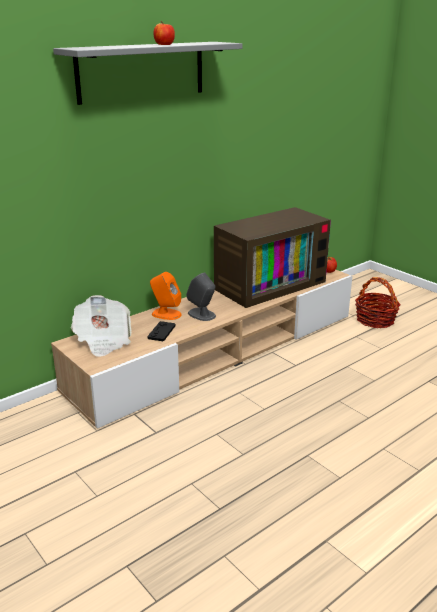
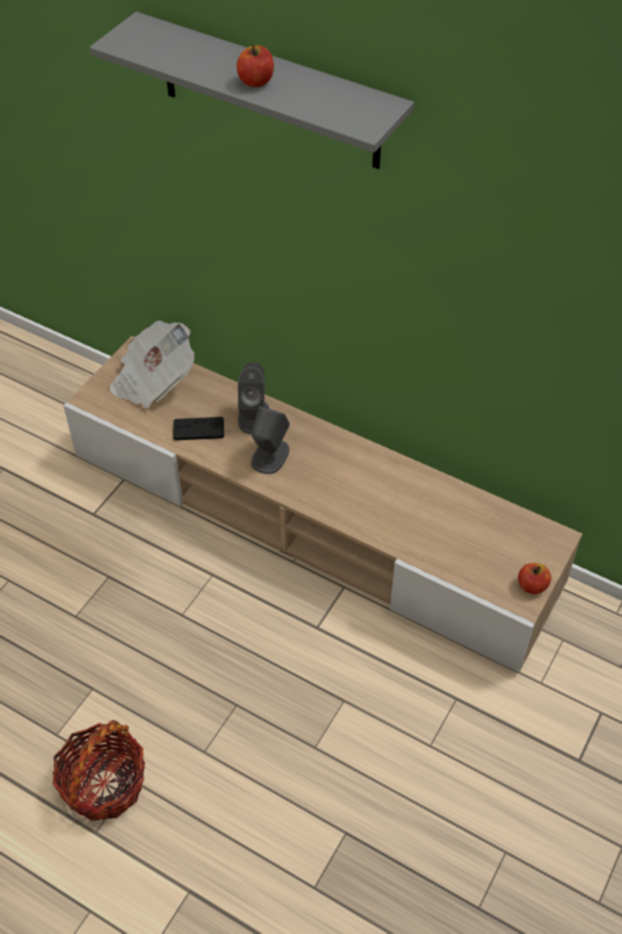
camera: 70 degrees right, 25 degrees up
(166, 314) = (254, 416): orange speaker -> grey speaker
(269, 284) = (424, 510): television -> none
(375, 320) = (540, 723): basket -> basket (104, 784)

